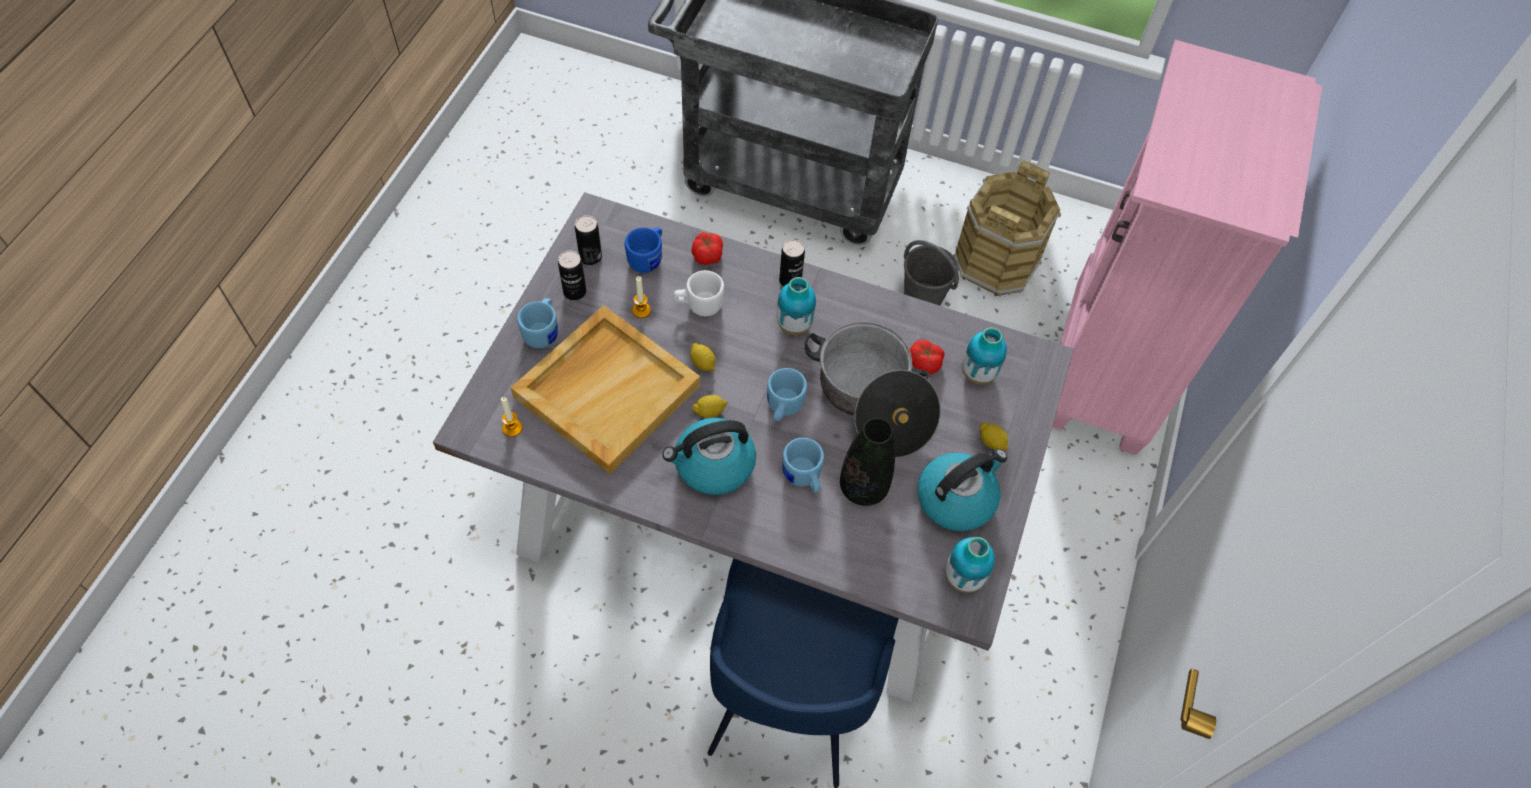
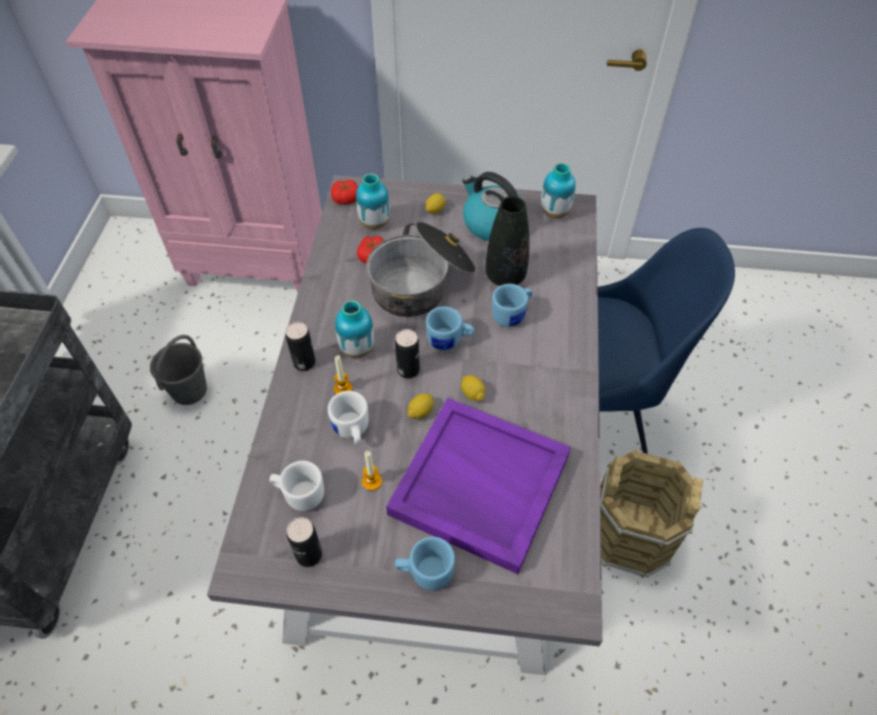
camera: 100 degrees left, 5 degrees down
(512, 428) = (554, 562): candle -> candle (343, 389)
(574, 292) = (362, 556): can -> can (408, 369)
(607, 389) = (478, 485): beige tray -> purple tray
(648, 258) = (299, 494): blue mug -> white mug
(707, 254) = (284, 439): tomato -> tomato (346, 199)
(713, 465) = (526, 378): kettle -> none
(995, 262) = (143, 344): brown bucket -> brown bucket (629, 535)

